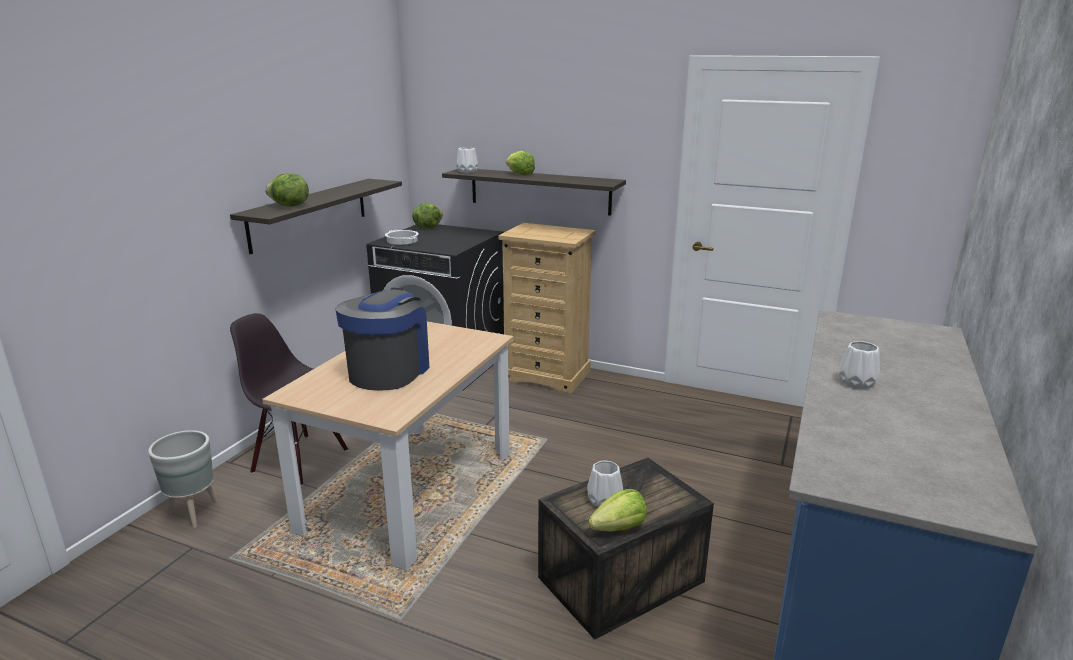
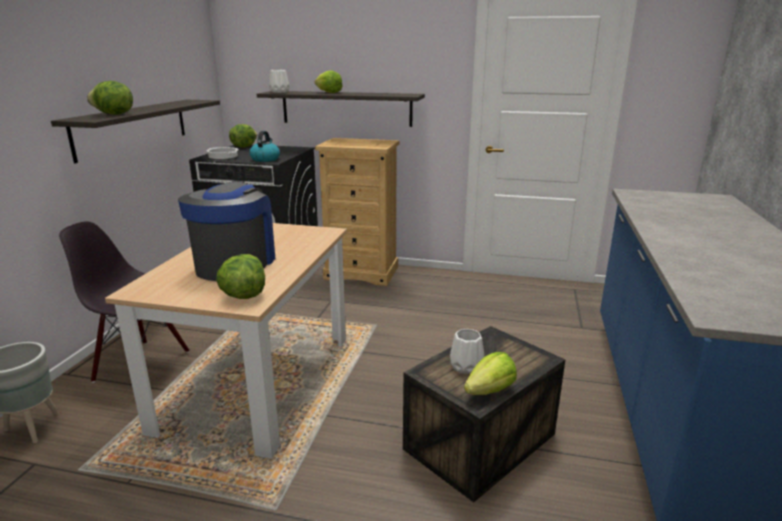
camera: 10 degrees left, 0 degrees up
(387, 408) = (243, 295): none -> lettuce
(444, 247) = (265, 159): none -> kettle
(857, 382) = (684, 236): white vase -> none

